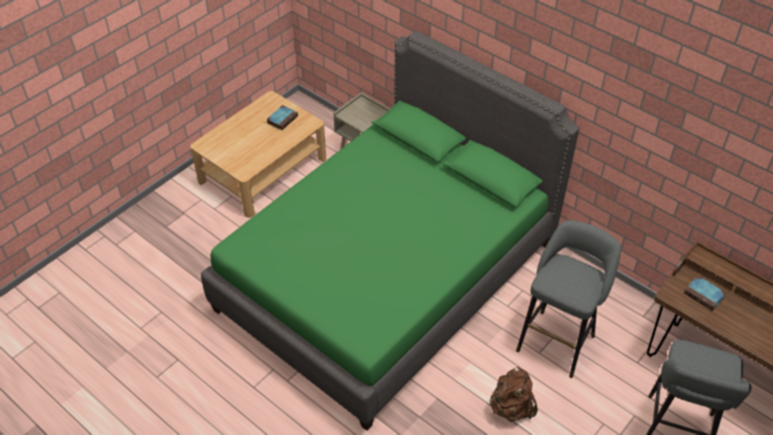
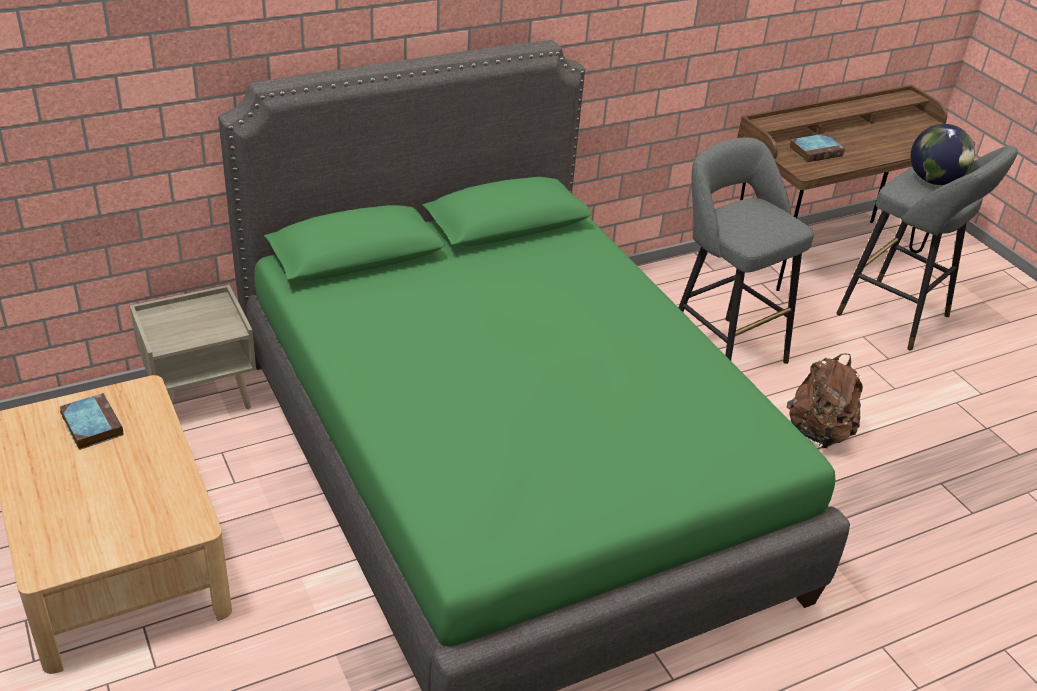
camera: 70 degrees left, 10 degrees down
(713, 366) = (934, 181): none -> globe

